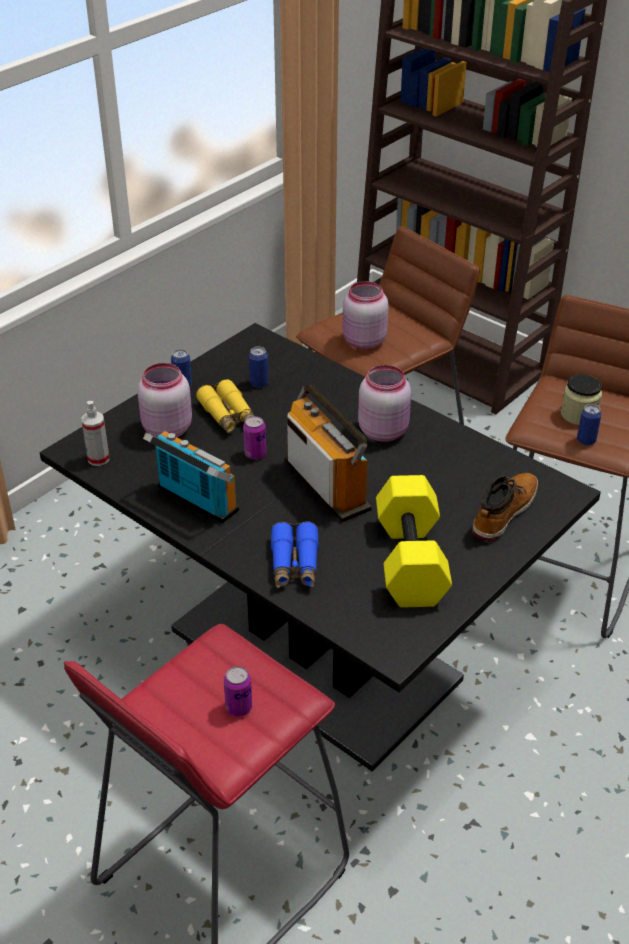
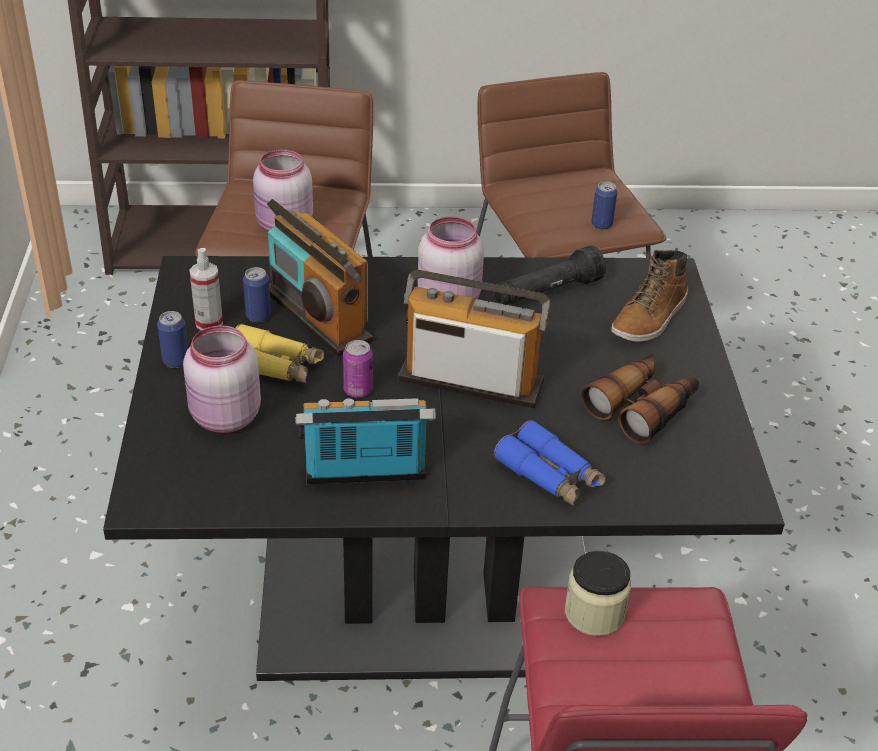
camera: 45 degrees left, 0 degrees up
(98, 459) = (191, 493): spray bottle -> spray bottle (209, 323)
(239, 707) = (663, 654): can -> none
(291, 400) = (317, 316): none -> radio
(413, 561) = (642, 406): yellow dumbbell -> binoculars
(454, 459) = (546, 293): none -> black flashlight
(503, 512) = (650, 318): boot -> boot turned 135 degrees counterclockwise
(579, 415) = (566, 205): jar -> jar (594, 613)

